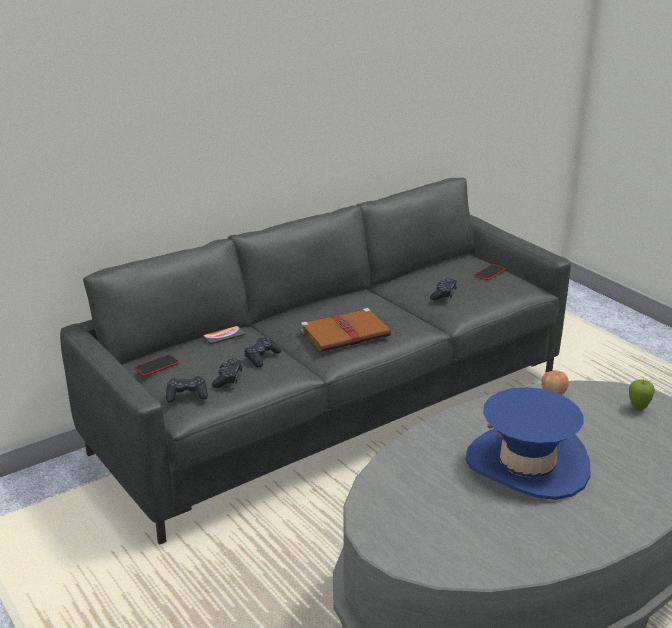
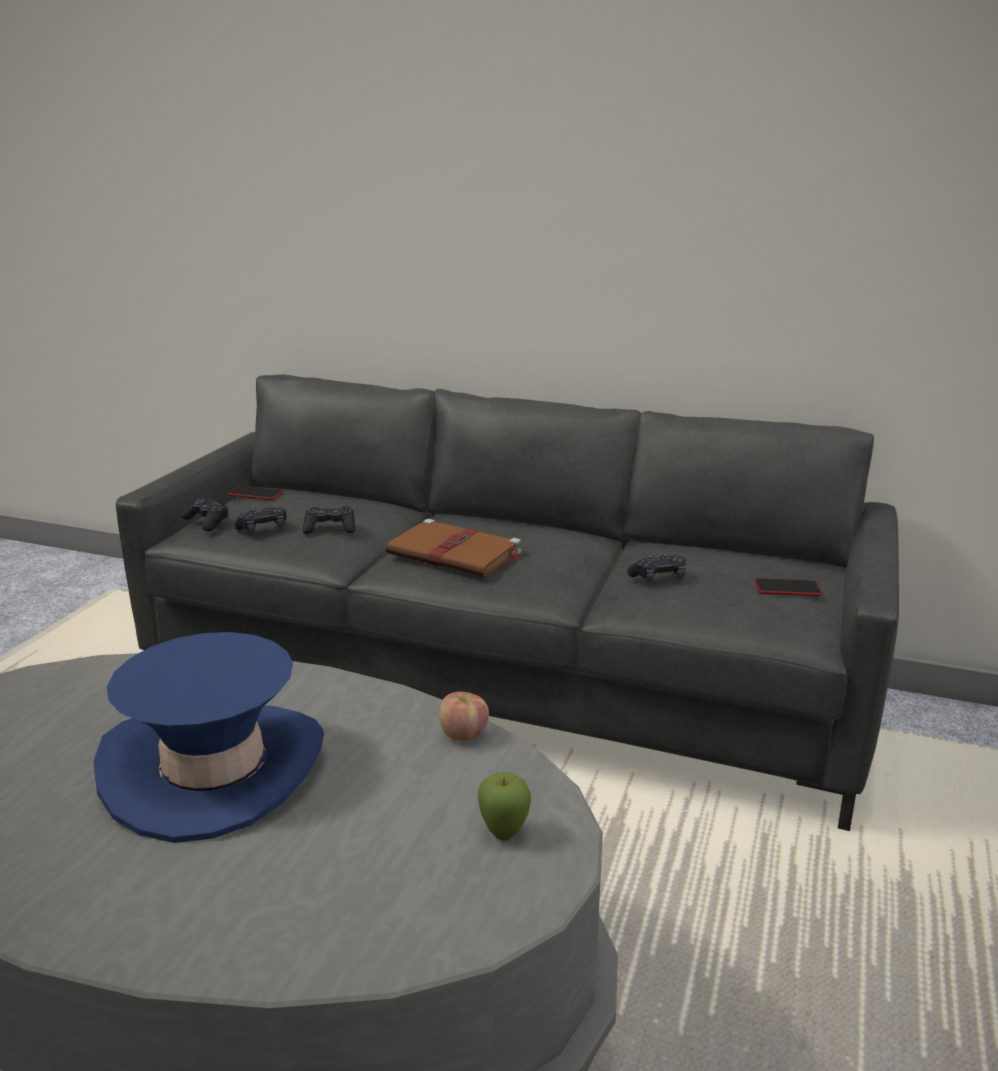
camera: 55 degrees right, 5 degrees down
(224, 335) = (358, 500): phone -> none

